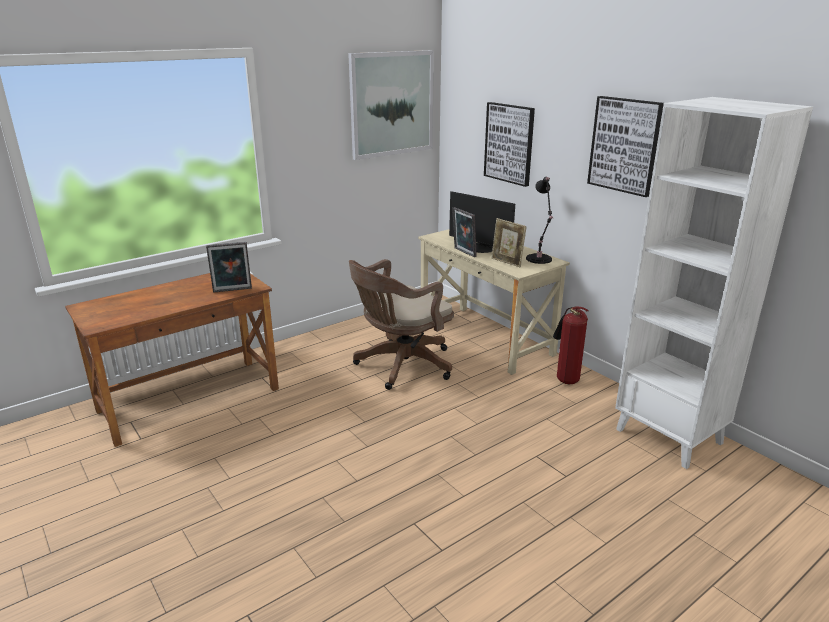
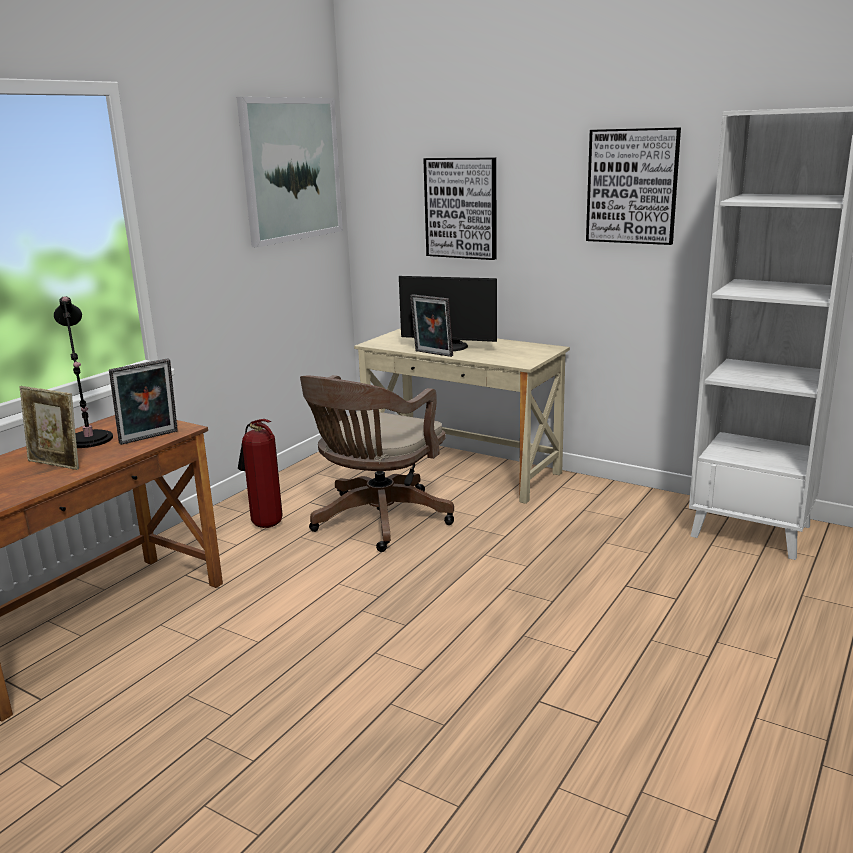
camera: 20 degrees left, 5 degrees down
(507, 262) = (497, 356): picture frame -> picture frame (56, 464)
(539, 260) = (532, 349): black table lamp -> black table lamp (89, 441)
(565, 380) = (592, 496): fire extinguisher -> fire extinguisher (264, 523)

